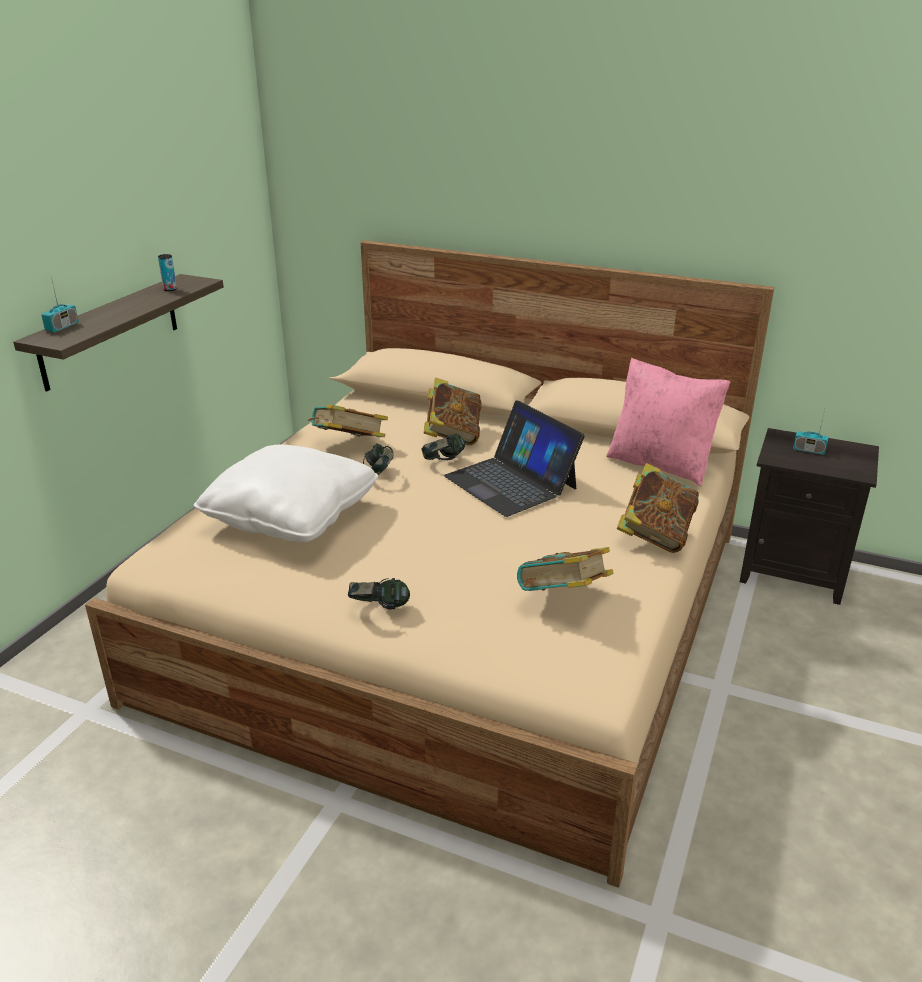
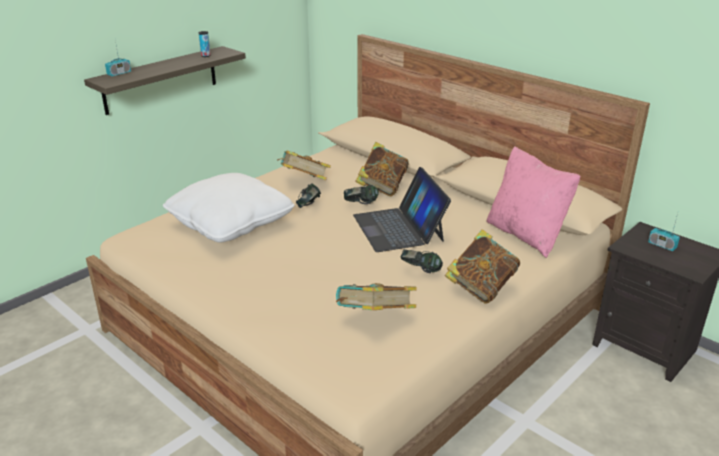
camera: 20 degrees right, 0 degrees up
(379, 609) = (244, 298): headphones -> headphones (420, 271)

